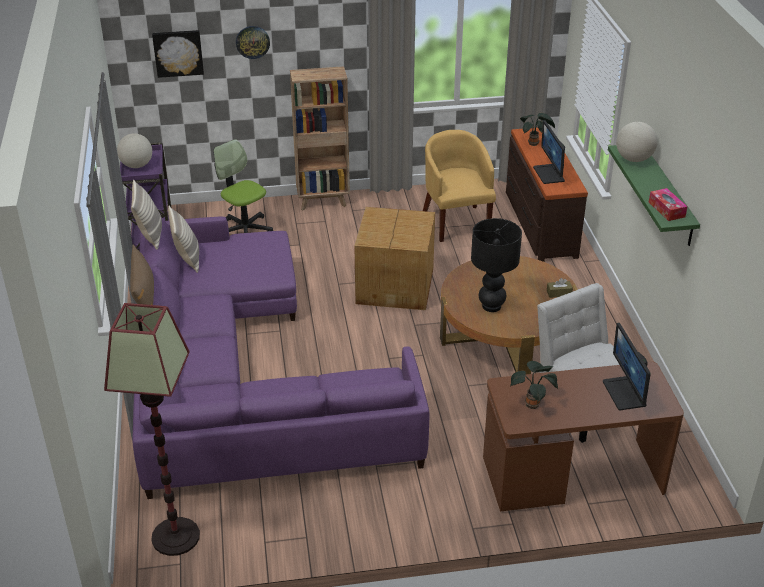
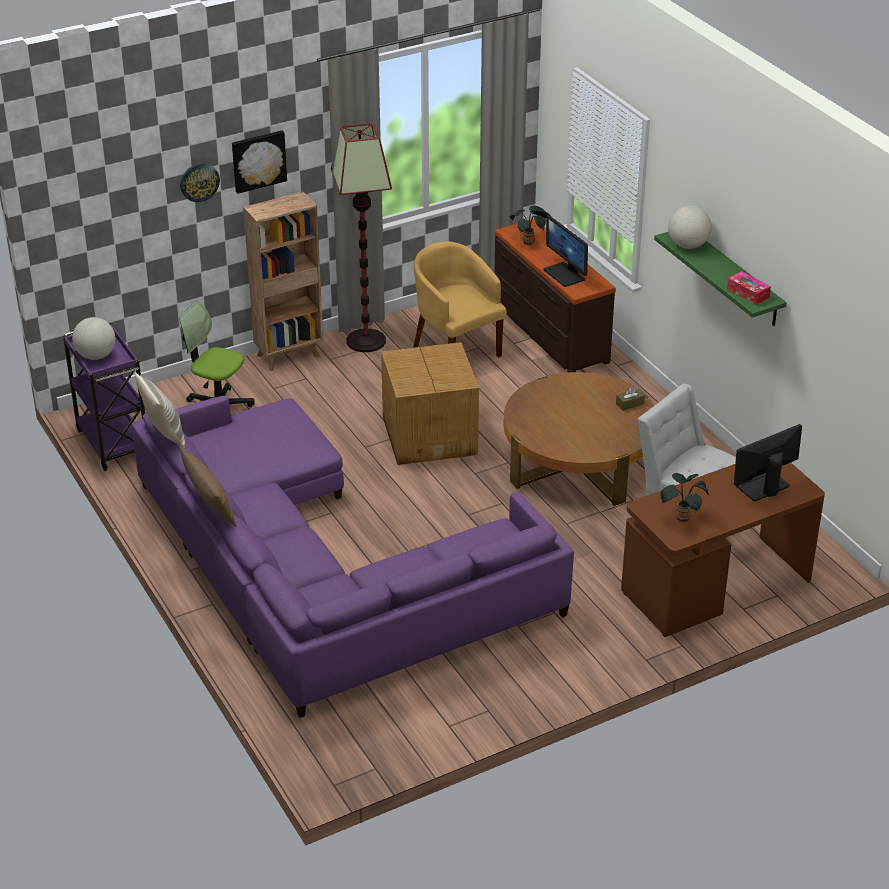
camera: 20 degrees left, 0 degrees up
(175, 537) = (353, 745): floor lamp -> floor lamp (365, 341)
(178, 53) = (115, 210): picture -> picture (258, 160)
(187, 259) = (202, 453): pillow -> none
(492, 306) = (569, 432): black table lamp -> none
(625, 393) = (763, 486): monitor -> monitor turned 90 degrees clockwise

